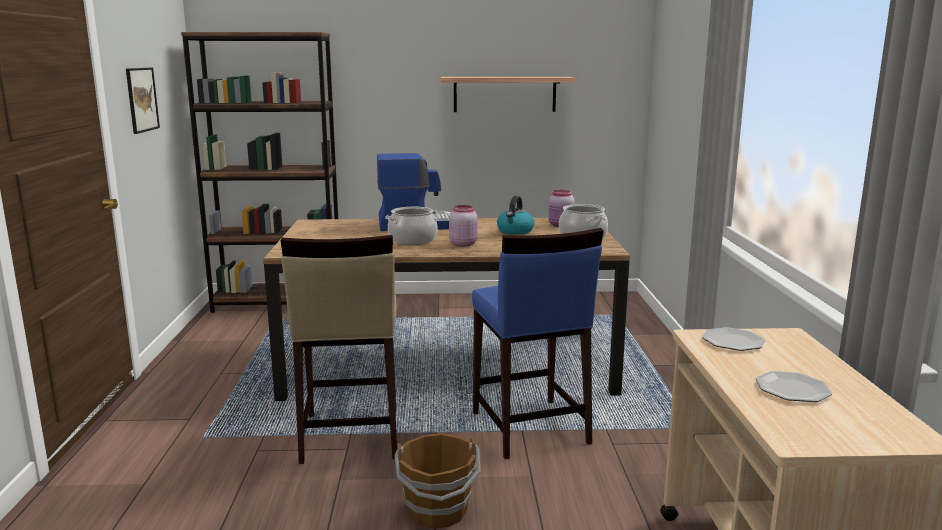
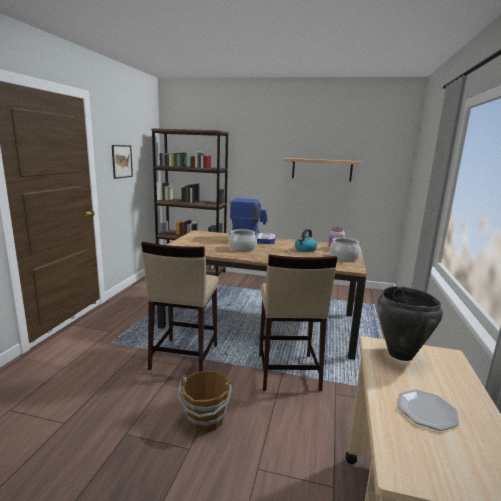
camera: 15 degrees right, 0 degrees up
(463, 244) = (268, 254): pink jar -> none
(529, 429) = (287, 372): blue stool -> beige stool
(733, 342) = (400, 354): plate -> black cooking pot

